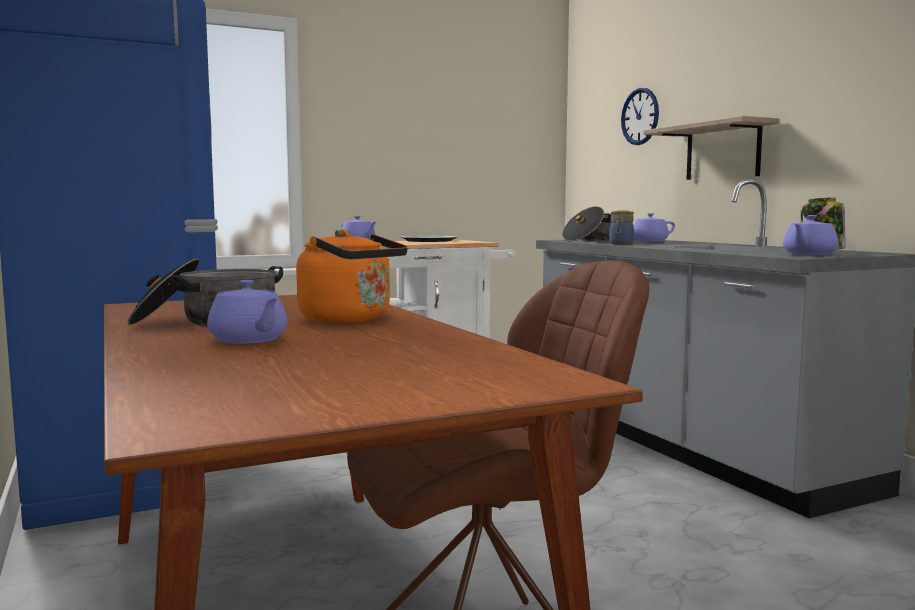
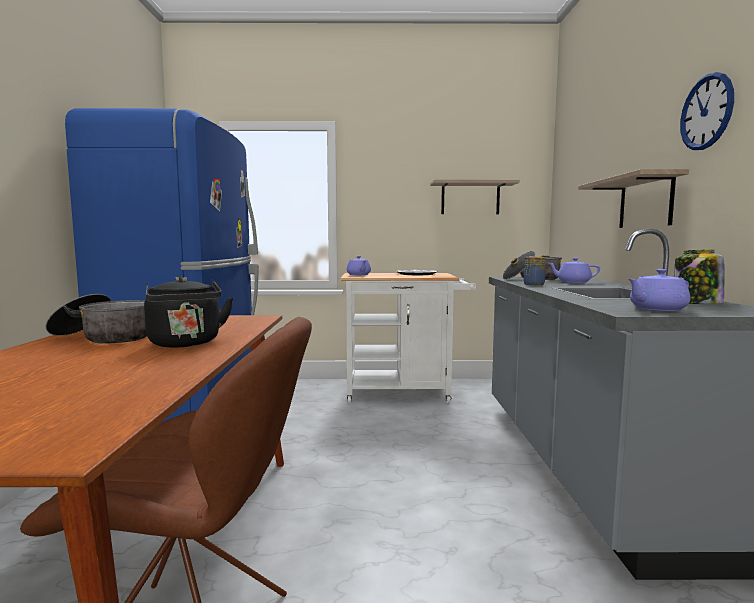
camera: 25 degrees right, 0 degrees up
(249, 340) = (65, 358): purple teapot -> none
(350, 320) = (186, 344): orange kettle -> black kettle
(476, 140) = (470, 198): none -> shelf
(640, 116) = (592, 173): wall clock -> wall clock (706, 112)

